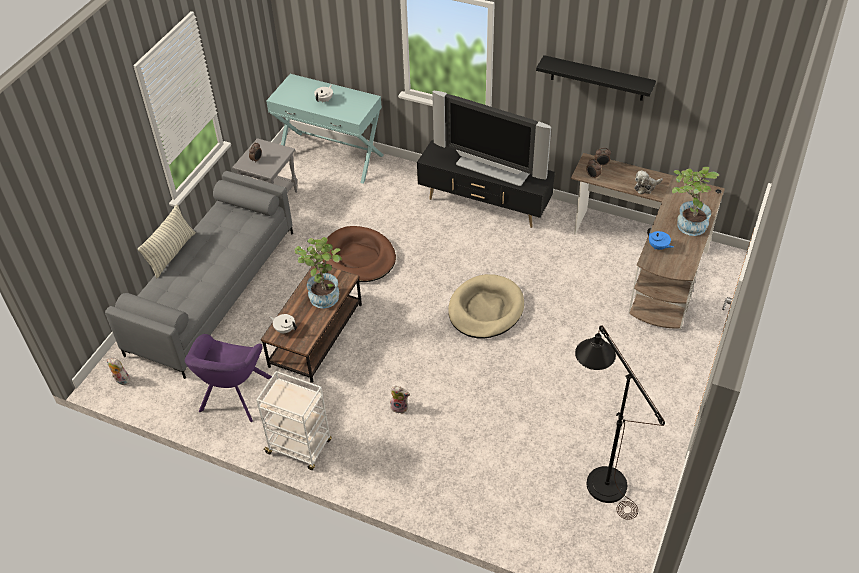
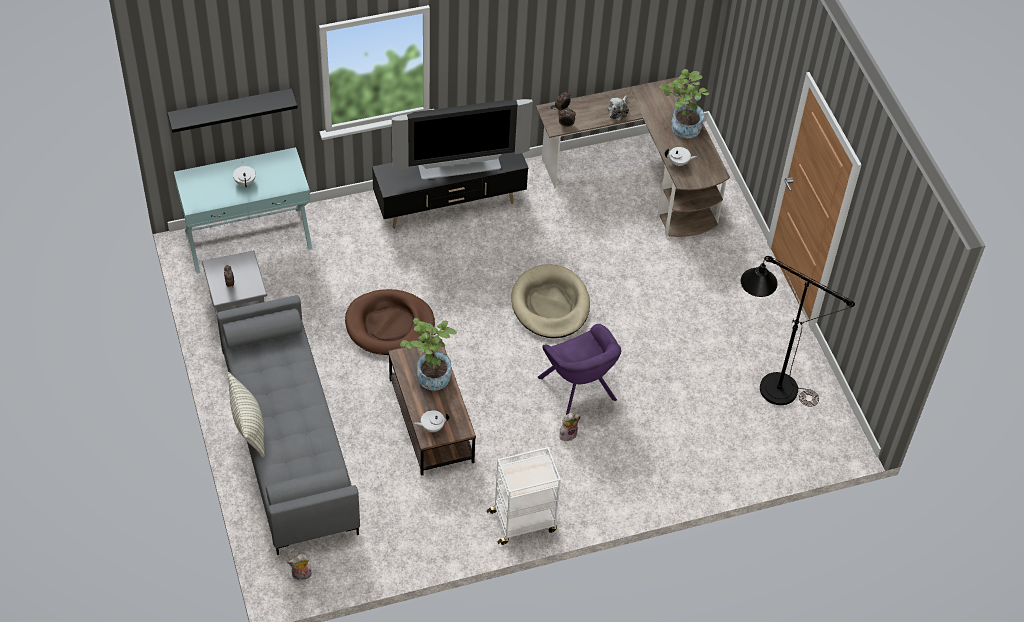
camera: 45 degrees left, 5 degrees up
(233, 397) = (421, 520): purple armchair -> purple armchair (579, 392)
(597, 78) = (544, 32): black shelf -> black shelf (231, 110)
(658, 247) = (679, 162): blue teapot -> white teapot

